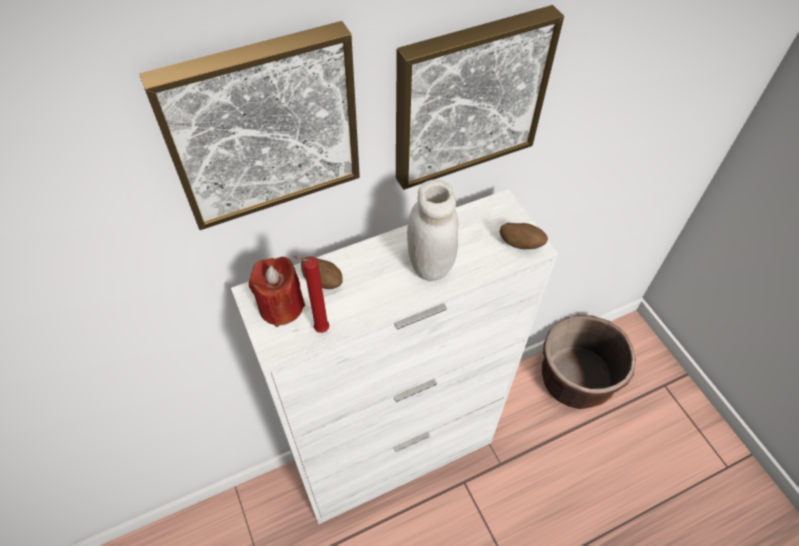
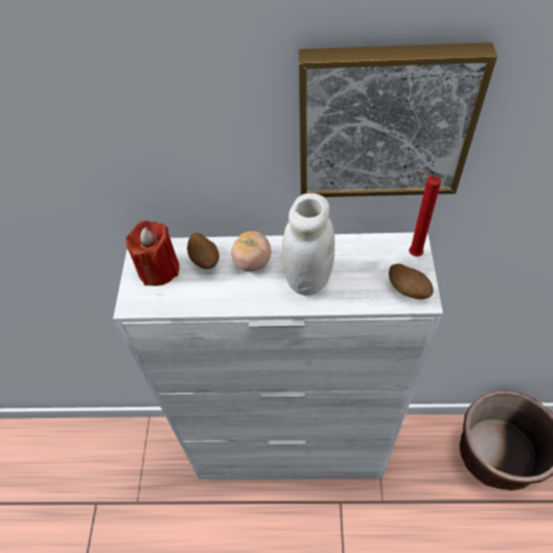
camera: 30 degrees right, 0 degrees up
(262, 126) = (157, 94): picture -> none
(319, 329) = (177, 301): red candle -> red candle (412, 254)
(370, 267) = (252, 262): none -> tomato

